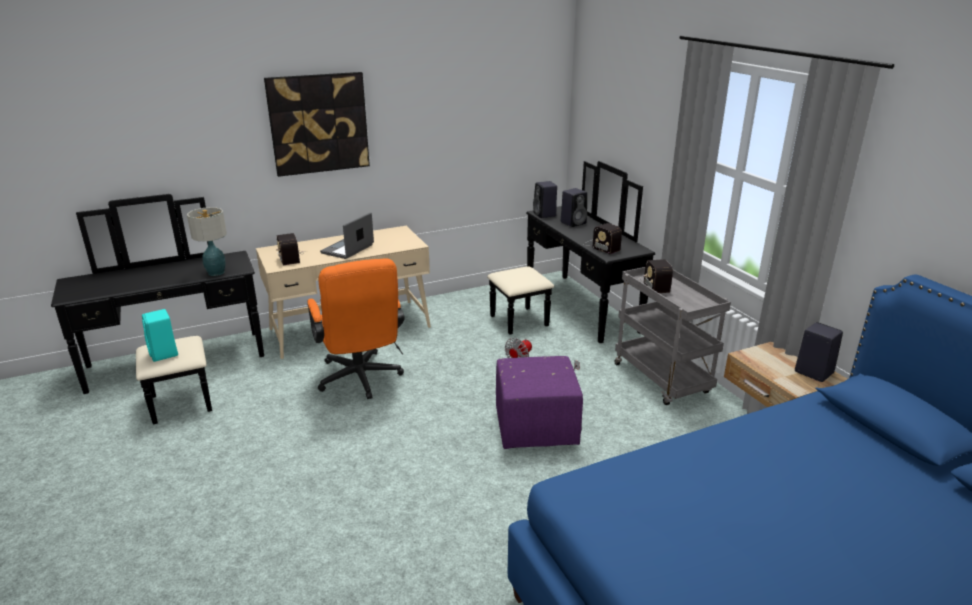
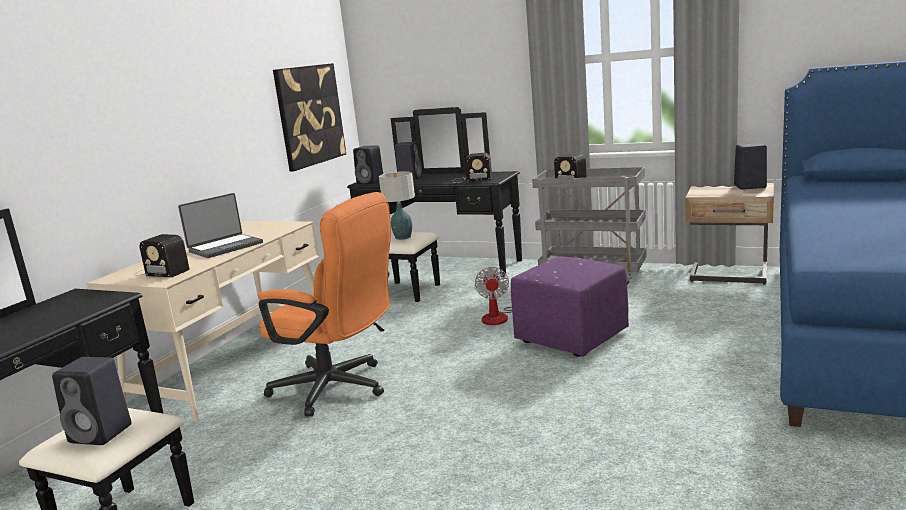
camera: 40 degrees left, 10 degrees down
(164, 354) = (102, 433): turquoise speaker -> black speaker
(216, 272) = (83, 310): table lamp -> table lamp (402, 237)
(318, 123) = (135, 90): picture -> picture (310, 115)
(348, 249) = (225, 247): laptop -> laptop turned 120 degrees counterclockwise

